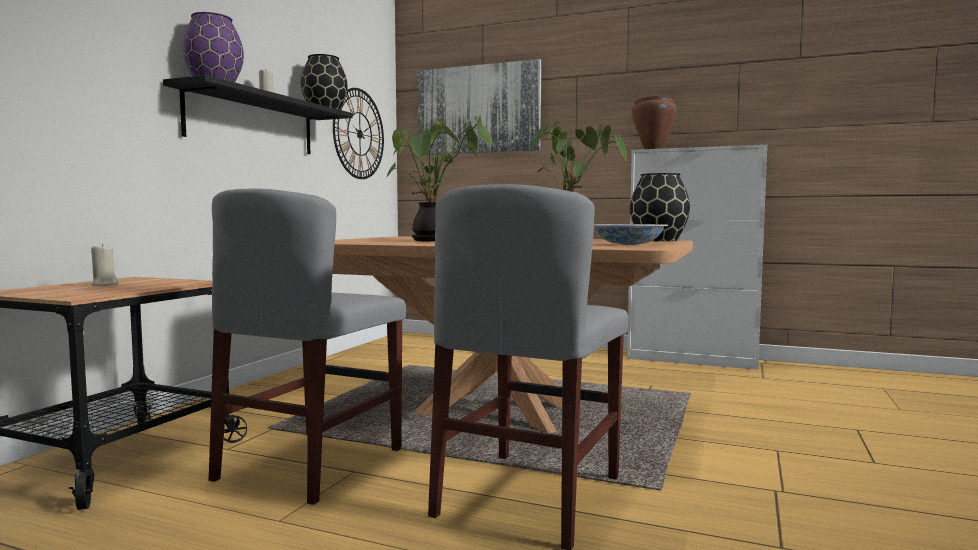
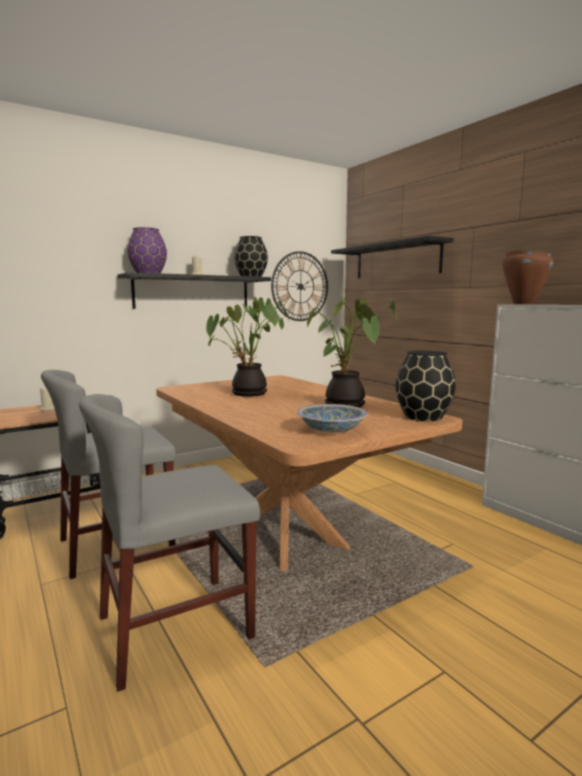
camera: 35 degrees right, 5 degrees up
(478, 109) = (396, 261): picture -> black shelf

